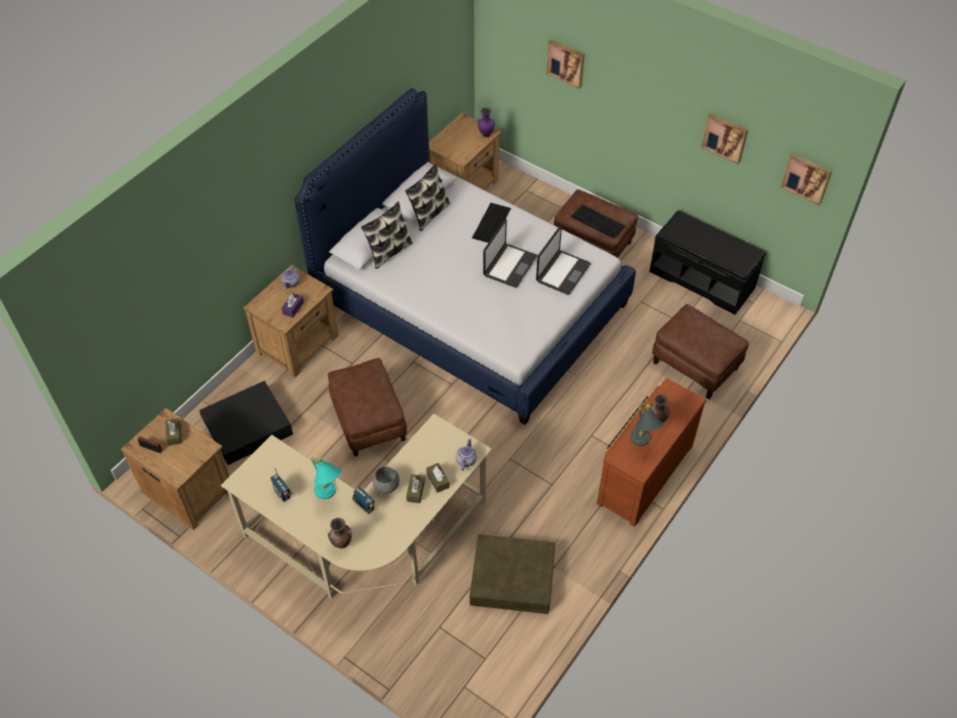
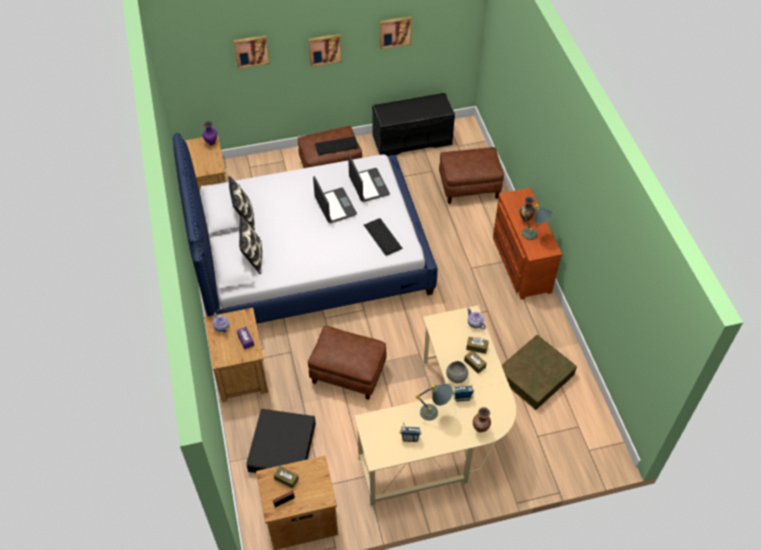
camera: 50 degrees left, 0 degrees up
(329, 495) = (435, 413): turquoise table lamp -> grey table lamp
(491, 222) = (288, 191): keyboard -> keyboard (382, 236)
(806, 178) = (460, 24): picture -> picture (325, 49)

